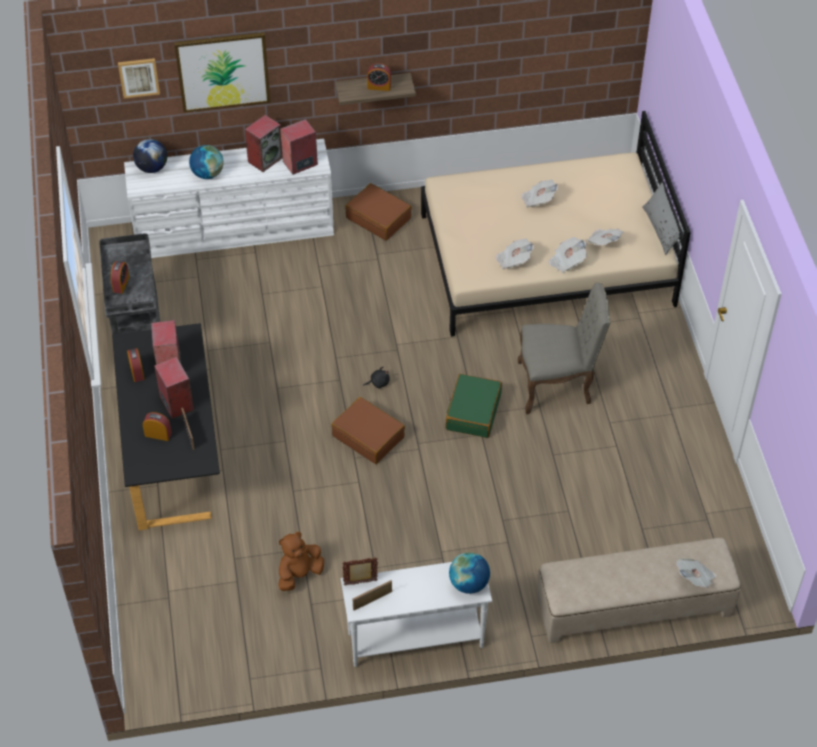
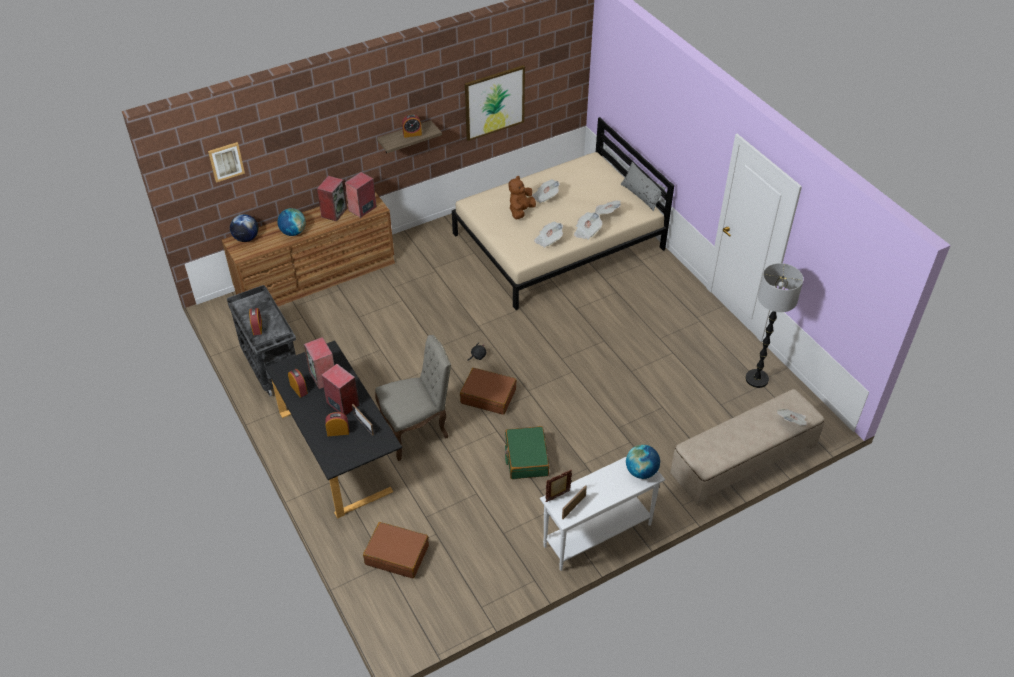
camera: 20 degrees left, 5 degrees down
(223, 71) = (291, 144): picture -> picture (494, 102)
(234, 229) = (316, 277): white dresser -> brown dresser
(299, 574) = (483, 513): brown plush toy -> brown plush toy (521, 211)
(379, 218) = (423, 243): brown suitcase -> brown suitcase (397, 555)
(473, 412) = (558, 357): green suitcase -> green suitcase (526, 458)
(556, 385) = (608, 323): grey chair -> grey chair (415, 430)
(704, 510) = (757, 379): none -> floor lamp

